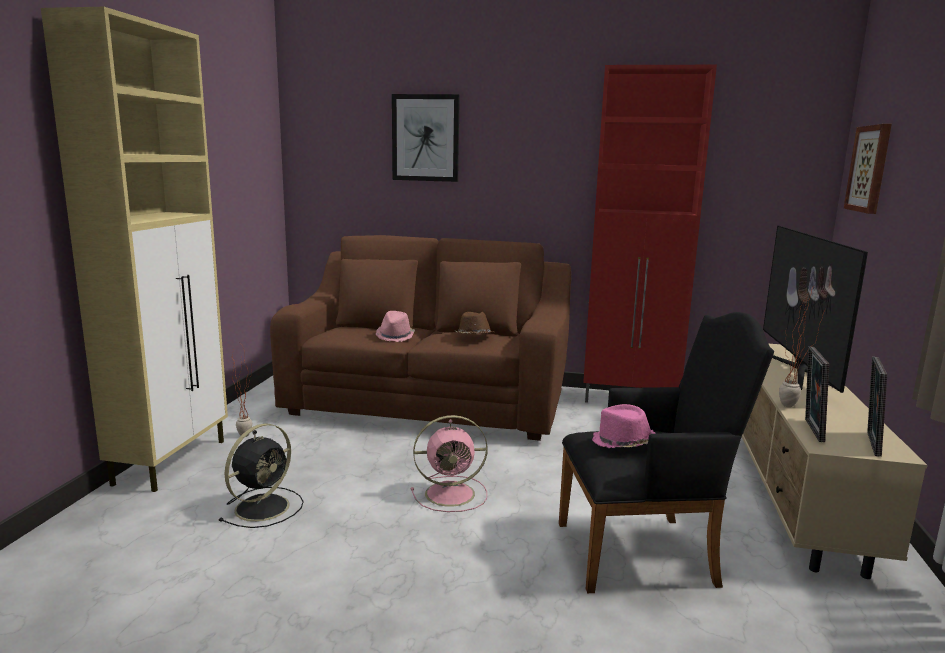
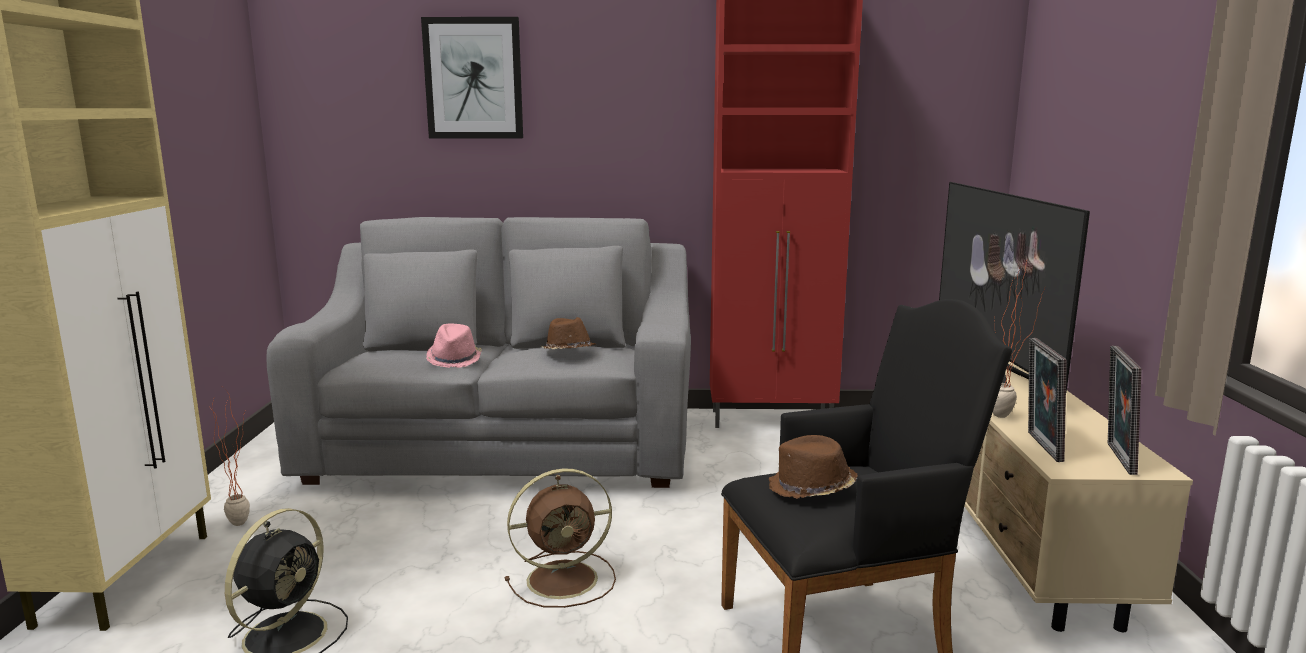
camera: 10 degrees left, 0 degrees up
(428, 402) = (504, 446): brown sofa -> grey sofa
(452, 494) = (565, 579): pink fan -> brown fan
(622, 443) = (811, 489): pink hat -> brown hat
(869, 169) = (1057, 106): picture -> none

